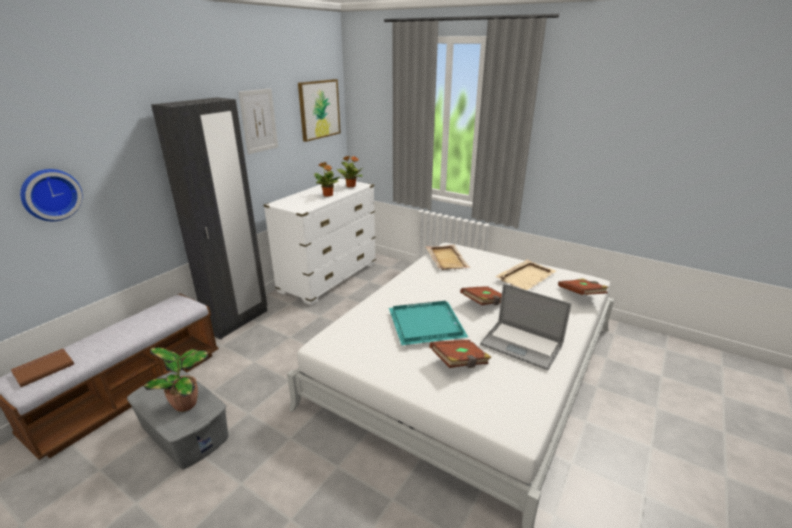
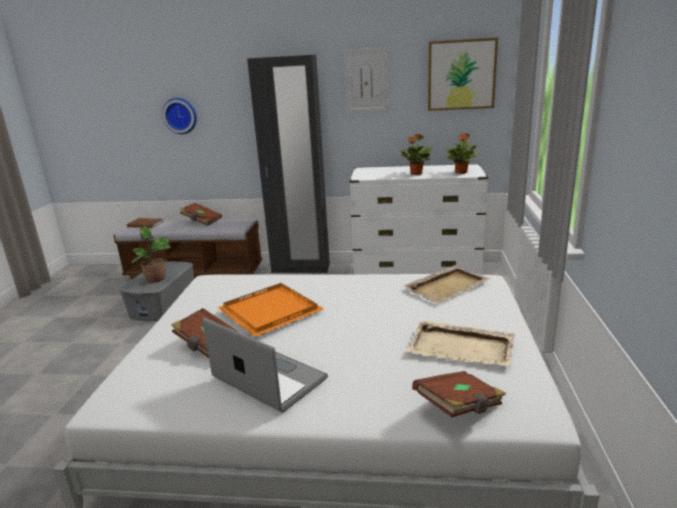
camera: 65 degrees right, 5 degrees down
(428, 325) = (270, 312): turquoise tray -> orange tray
(484, 303) = (349, 334): brown book -> brown book (201, 221)
(521, 344) = (269, 378): laptop -> laptop turned 120 degrees clockwise

